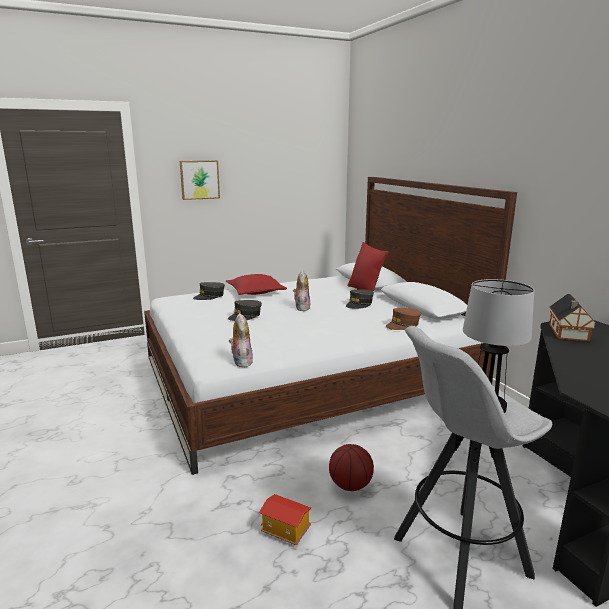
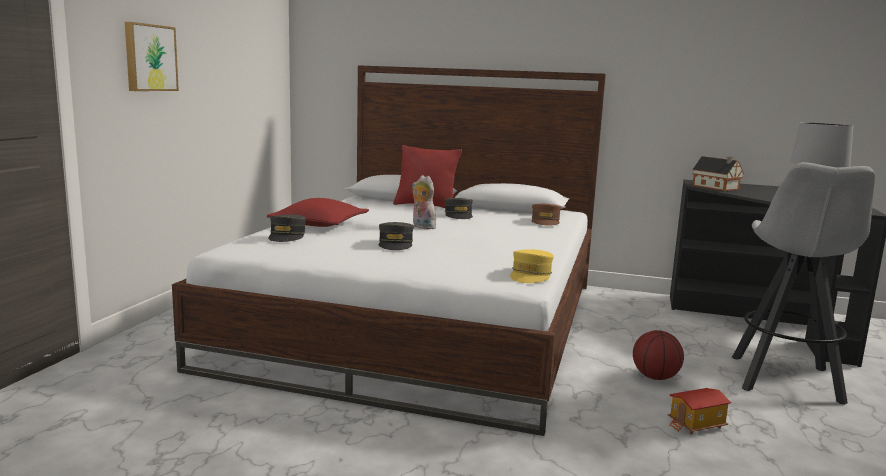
camera: 50 degrees left, 5 degrees down
(241, 362) = (530, 275): plush toy -> yellow cap

